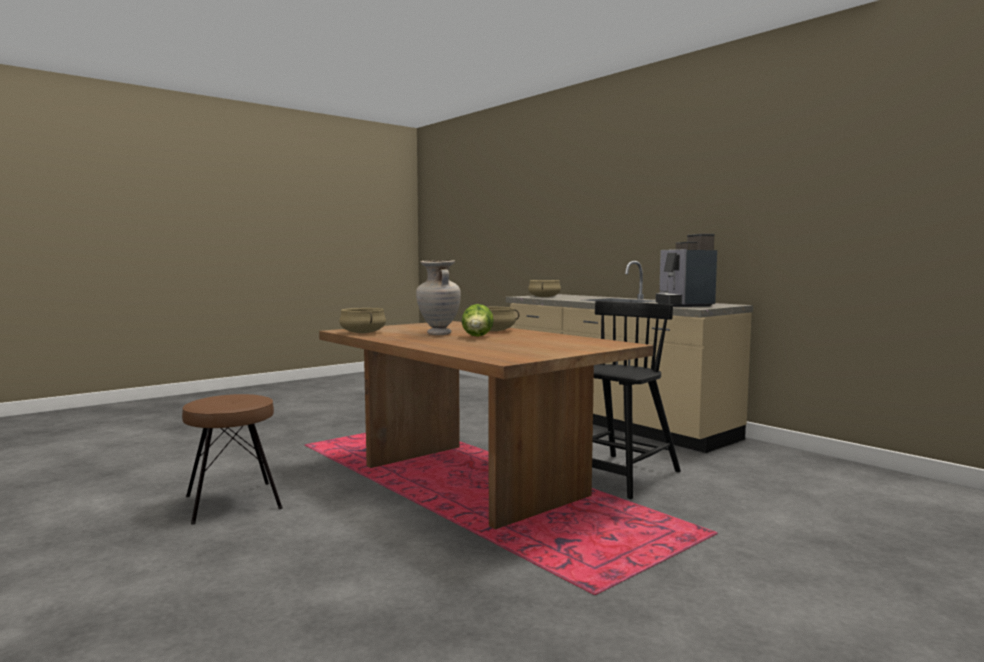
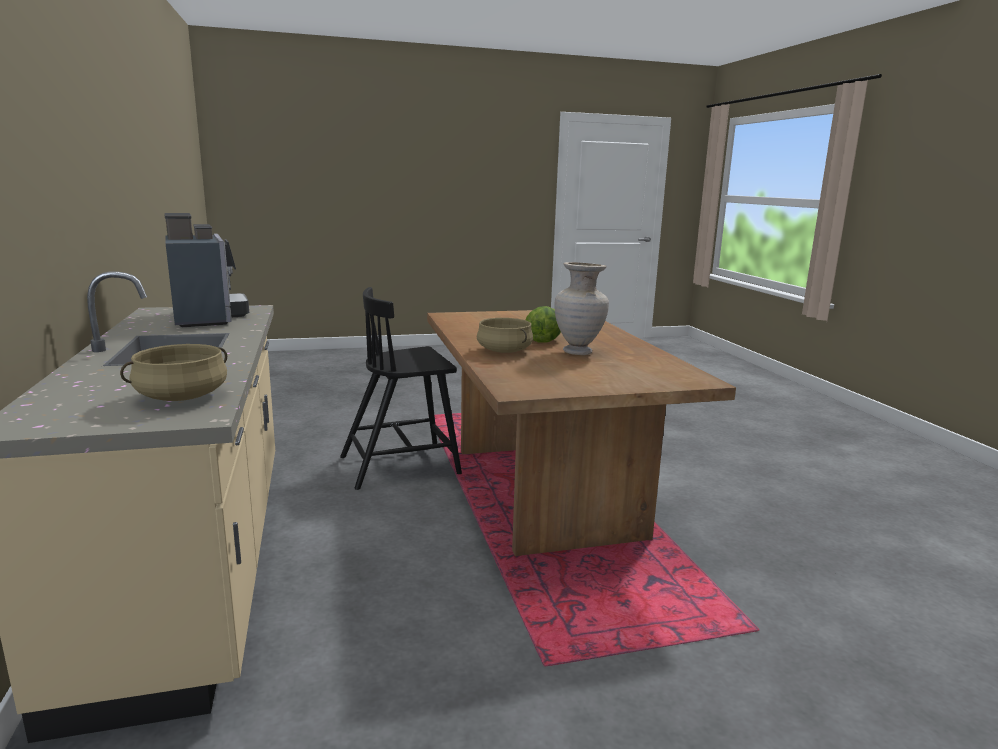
camera: 155 degrees left, 10 degrees up
(233, 502) = (791, 517): brown stool -> none
(363, 333) = (669, 368): beige cooking pot -> none
(683, 304) = (208, 317): coffee machine -> coffee machine turned 45 degrees counterclockwise

